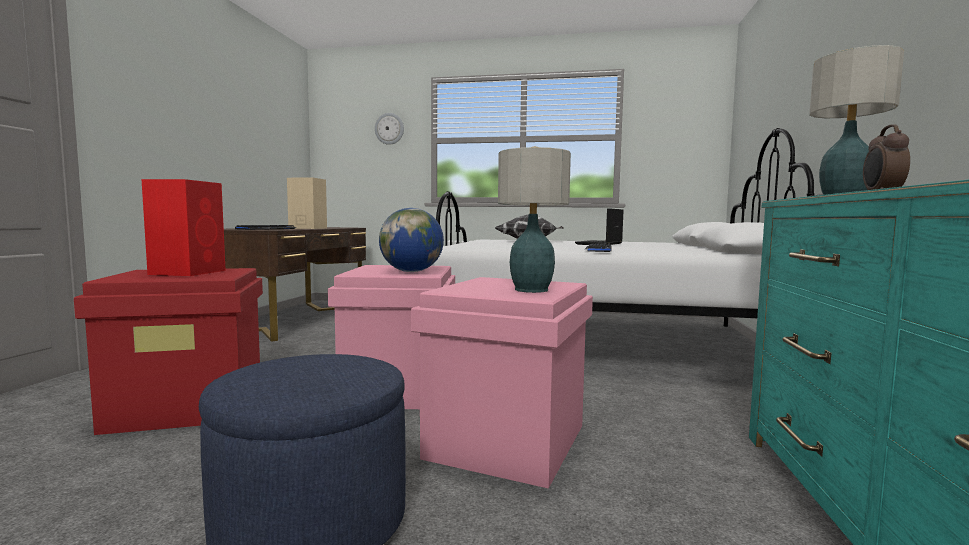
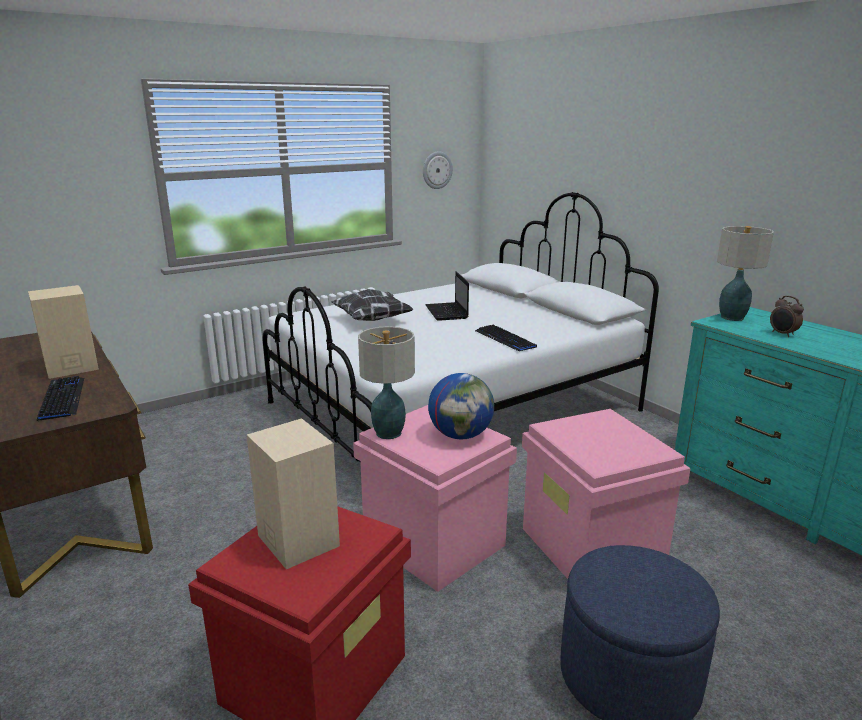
camera: 45 degrees left, 15 degrees up
(189, 272) = (297, 539): red speaker -> beige speaker
(389, 128) = (79, 160): wall clock -> wall clock (437, 170)
(532, 290) = (628, 439): table lamp -> table lamp (389, 433)

